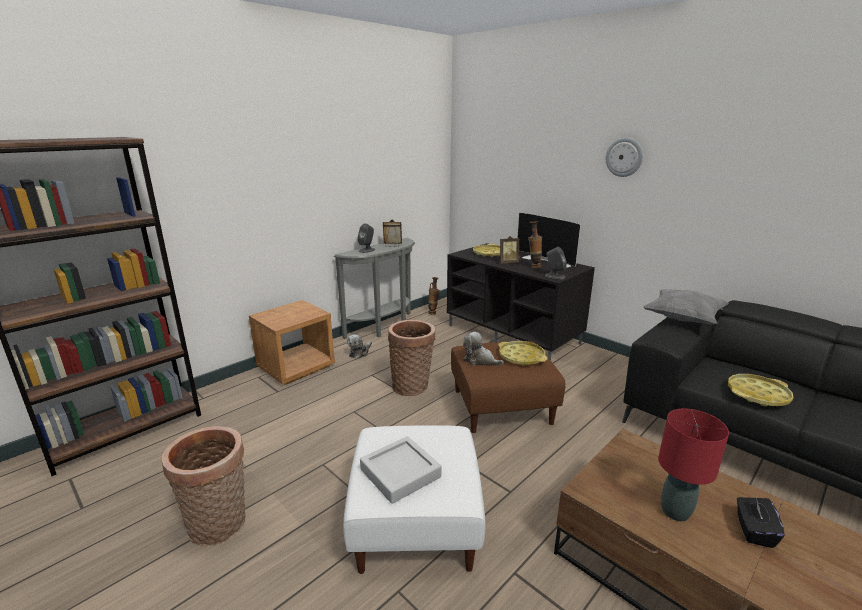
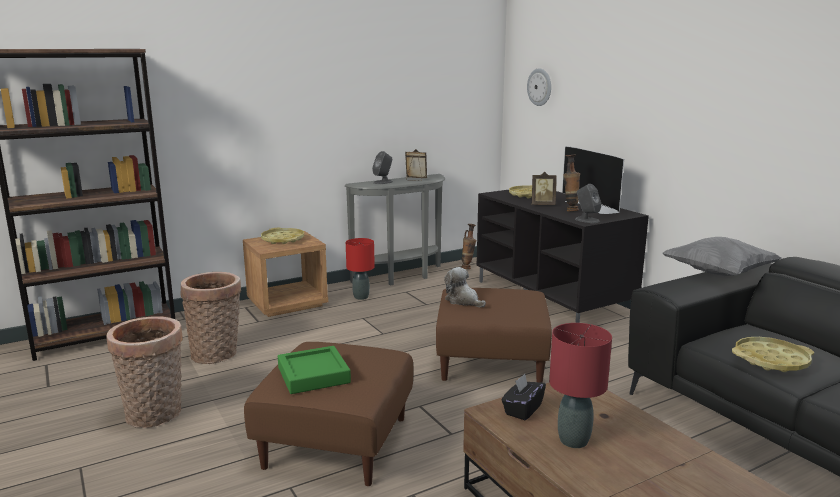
camera: 15 degrees right, 5 degrees down
(359, 352) = (361, 297): plush toy -> red table lamp
(400, 473) = (313, 375): grey tray -> green tray
(412, 386) = (401, 332): basket -> basket (217, 354)
(414, 522) = (336, 442): white ottoman -> brown ottoman
(521, 357) = (513, 302): yellow tray -> yellow tray (283, 239)
(624, 157) = (680, 78): wall clock -> wall clock (540, 87)
(753, 531) = (648, 466): black tissue box -> black tissue box (522, 410)

